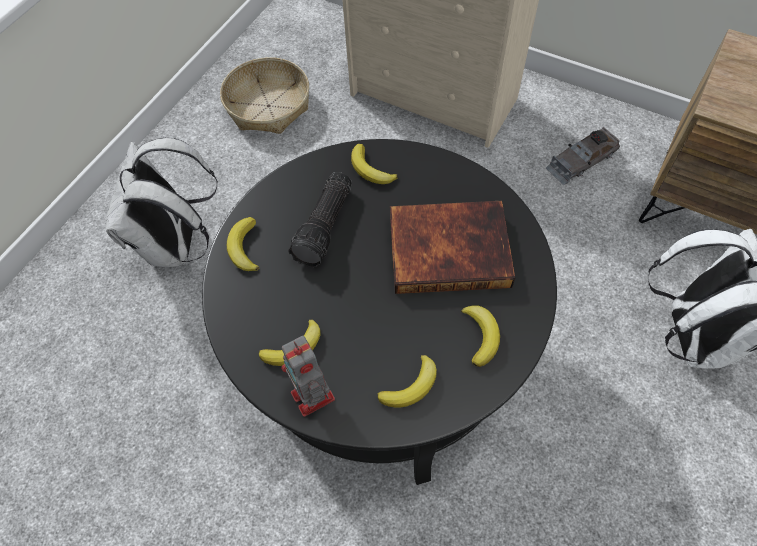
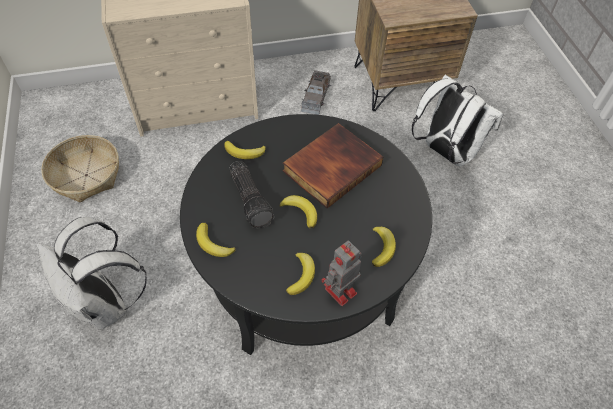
camera: 45 degrees left, 5 degrees down
(313, 398) = (339, 292): toy robot -> toy robot turned 120 degrees clockwise
(481, 336) = (390, 198): banana -> banana (301, 211)

